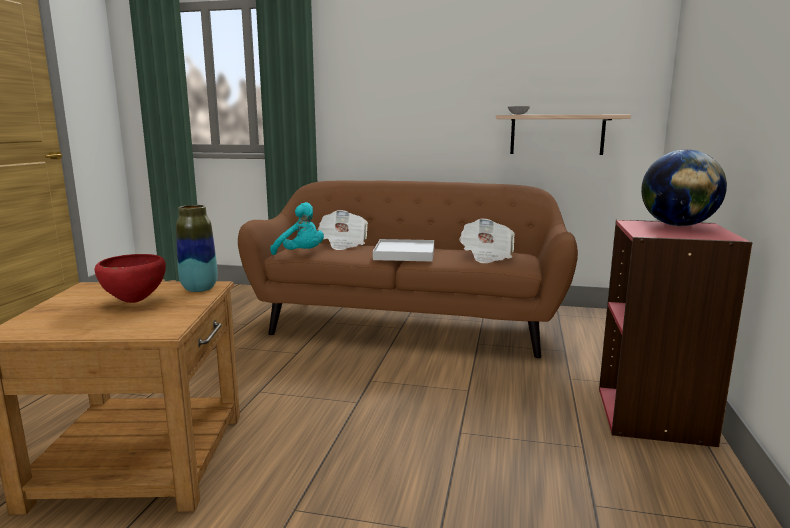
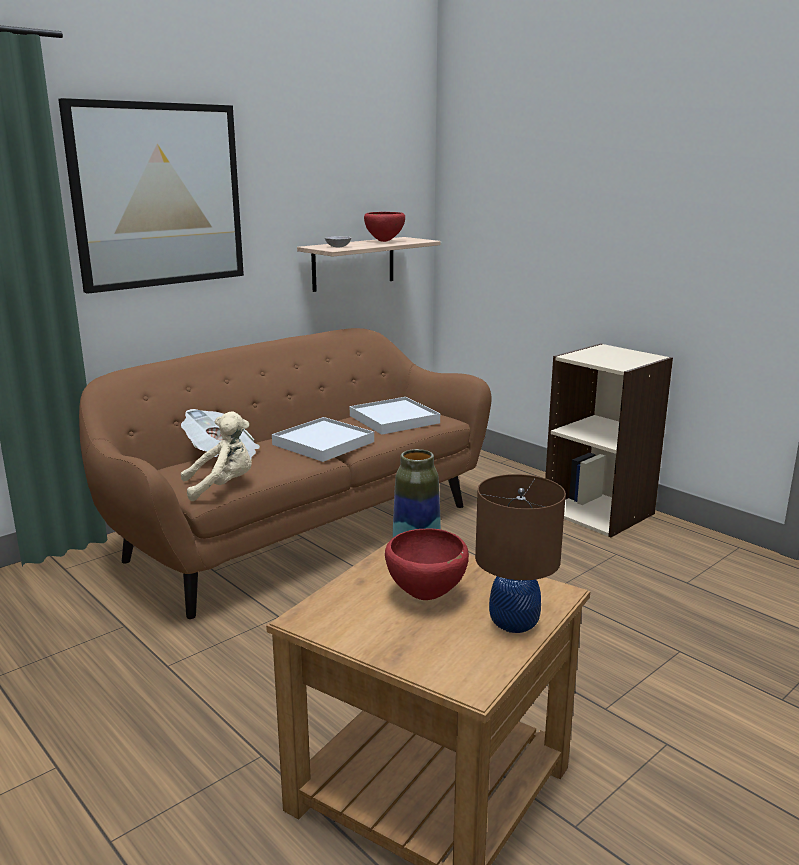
camera: 55 degrees left, 5 degrees up
(101, 328) = (516, 624): none -> brown table lamp
(301, 254) = (222, 486): turquoise plush toy -> beige plush toy
(385, 72) = (158, 196): none -> picture
(486, 256) = (394, 419): newspaper -> white tray
(578, 114) = (384, 241): none -> red bowl
(654, 416) = (599, 512): red bookcase -> beige bookcase
(677, 225) = (600, 352): globe -> none

